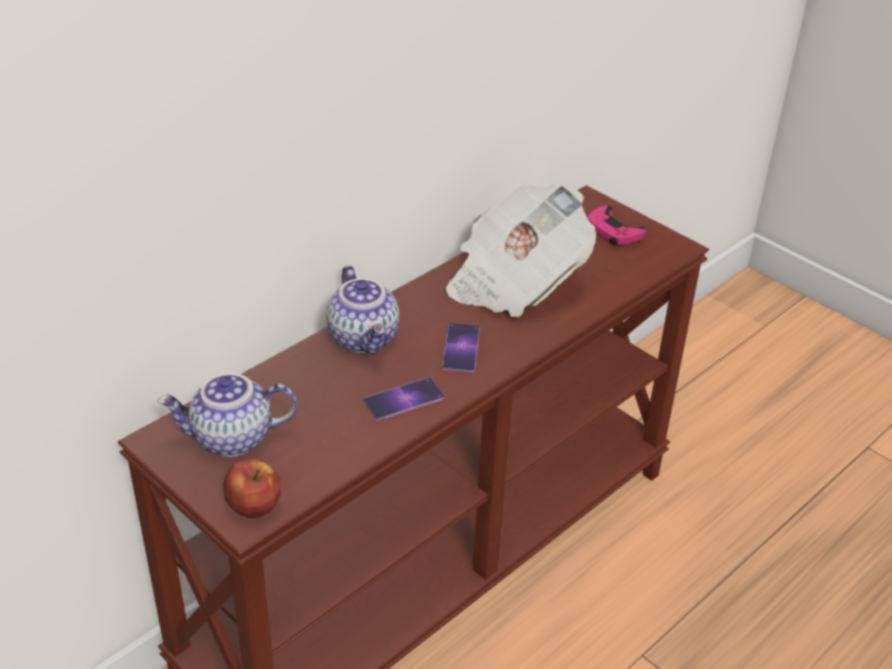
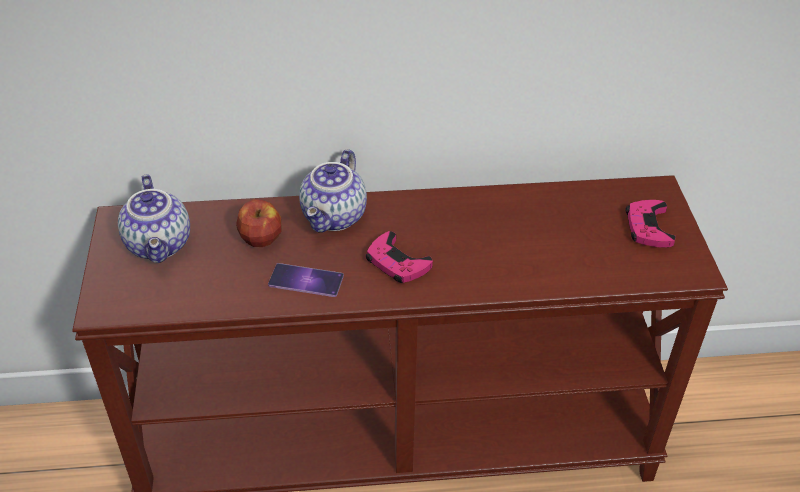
camera: 40 degrees right, 5 degrees up
(231, 439) = (160, 245): teapot -> teapot turned 135 degrees counterclockwise
(253, 506) = (118, 301): apple -> apple (261, 238)
(461, 348) = (397, 263): phone -> pink game controller
(515, 281) = (506, 230): newspaper -> none

